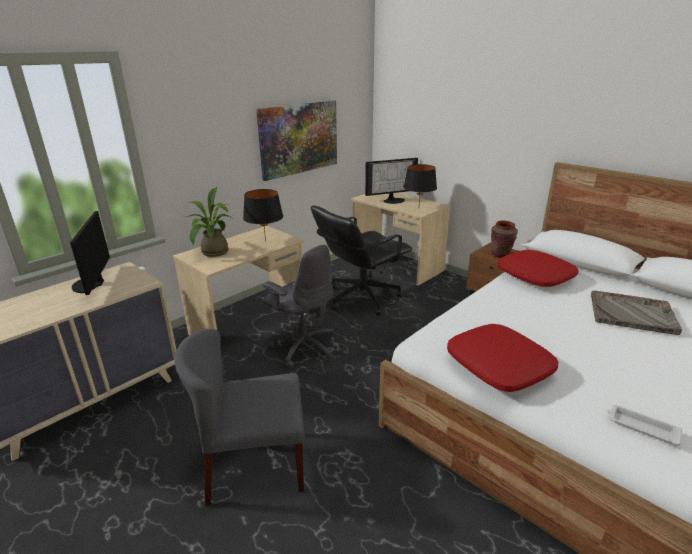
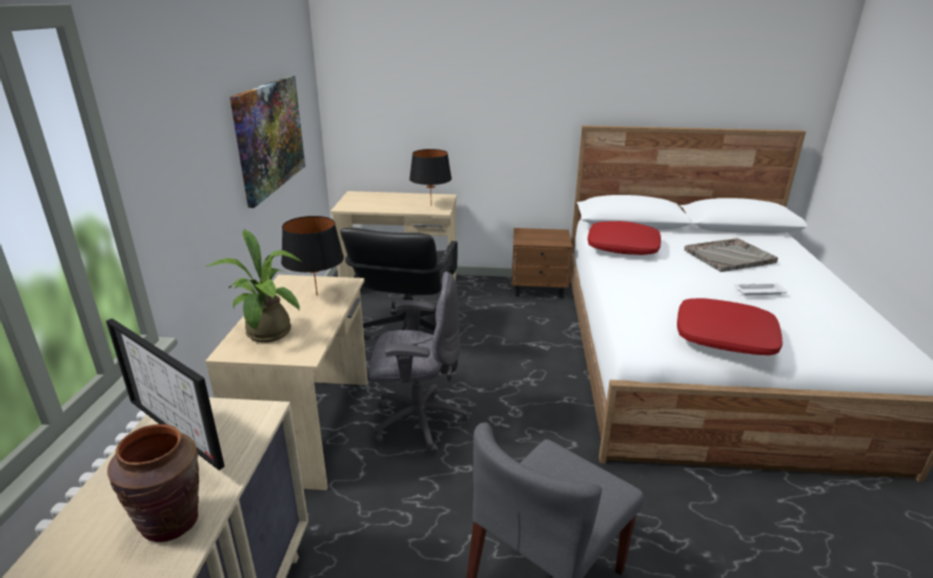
camera: 40 degrees left, 0 degrees up
(393, 200) = (387, 202): monitor -> none
(500, 255) = (541, 237): brown vase -> brown vase (171, 522)
(641, 427) = (860, 340): white tray -> white tray (758, 292)

